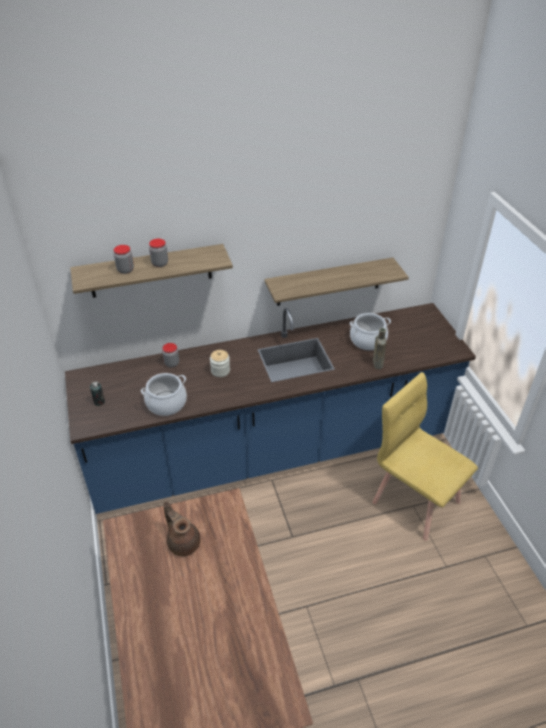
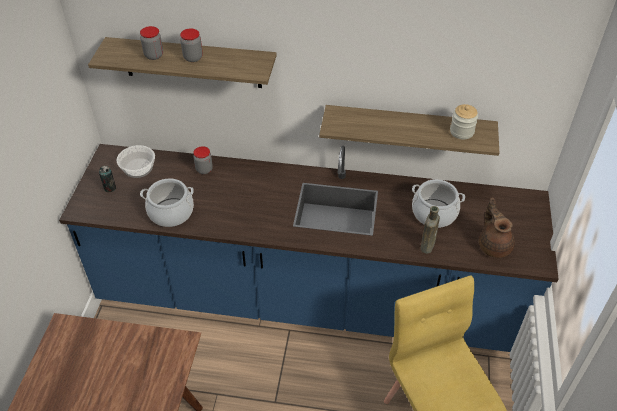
camera: 25 degrees right, 5 degrees up
(114, 379) = (138, 168): none -> bowl
(183, 542) = (111, 368): brown teapot -> brown teapot (494, 245)
(220, 371) = (247, 195): jar -> jar (461, 132)

